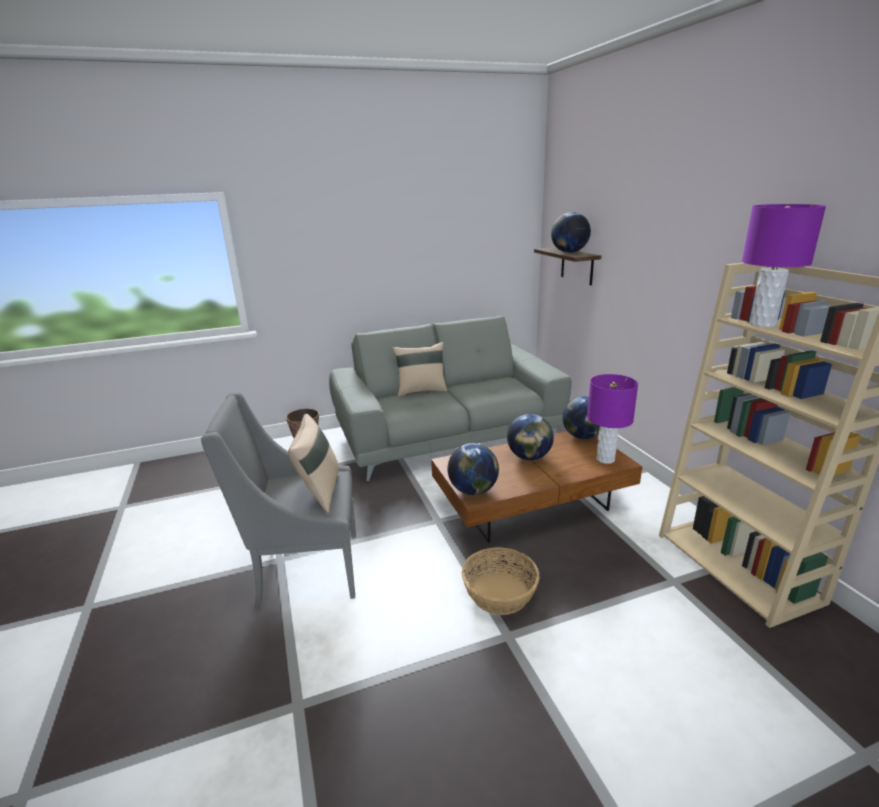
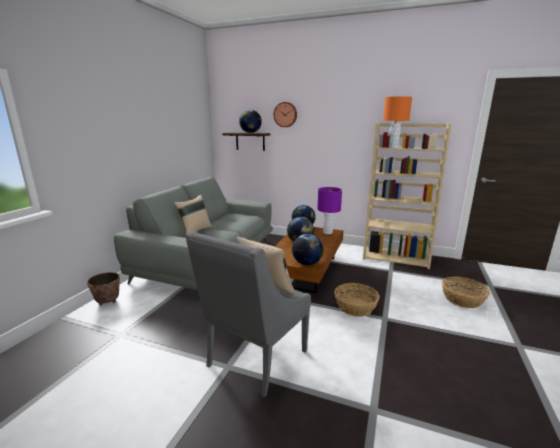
camera: 50 degrees left, 5 degrees down
(623, 224) = (285, 114): none -> wall clock
(715, 720) = (463, 299): none -> basket
(762, 324) = (393, 147): purple table lamp -> orange table lamp

